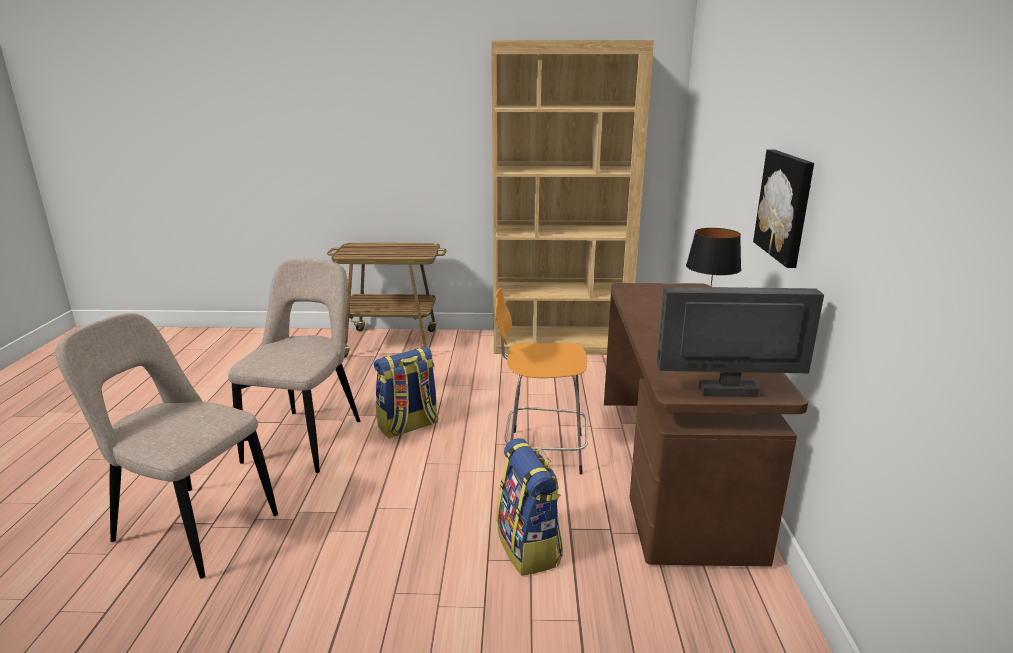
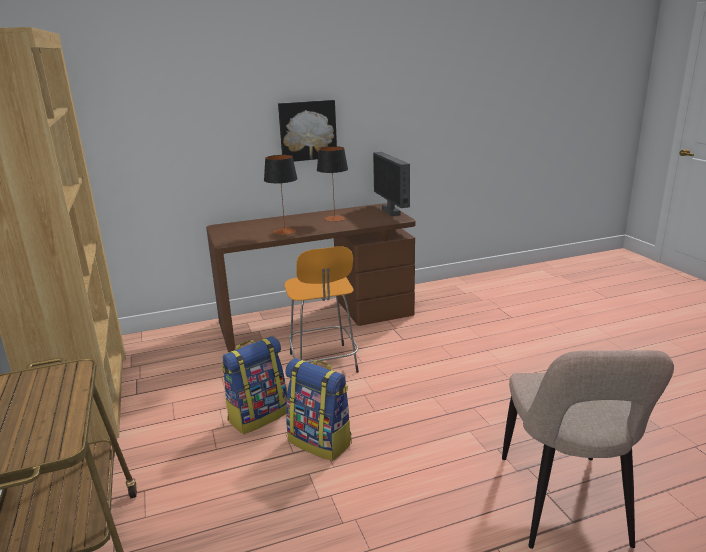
camera: 110 degrees left, 0 degrees up
(307, 438) = (383, 505): beige chair -> none
(529, 548) = (431, 347): backpack -> backpack (258, 416)
(653, 313) = (284, 231): none -> table lamp

